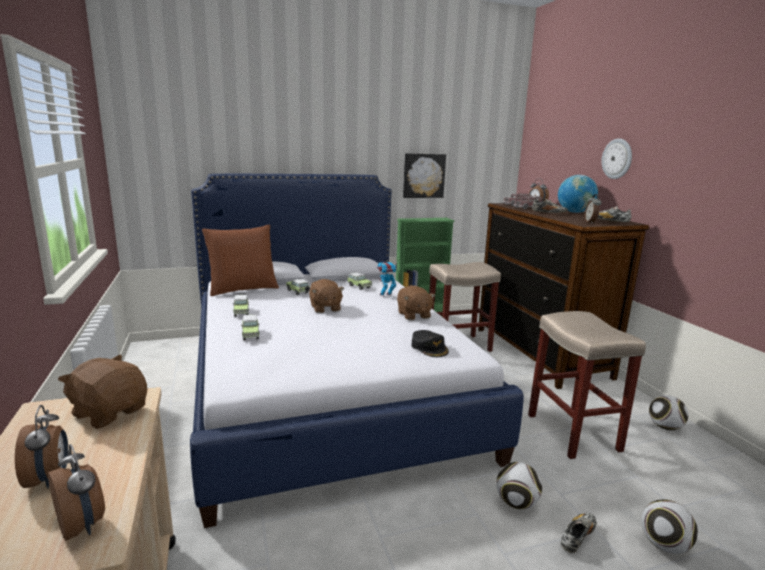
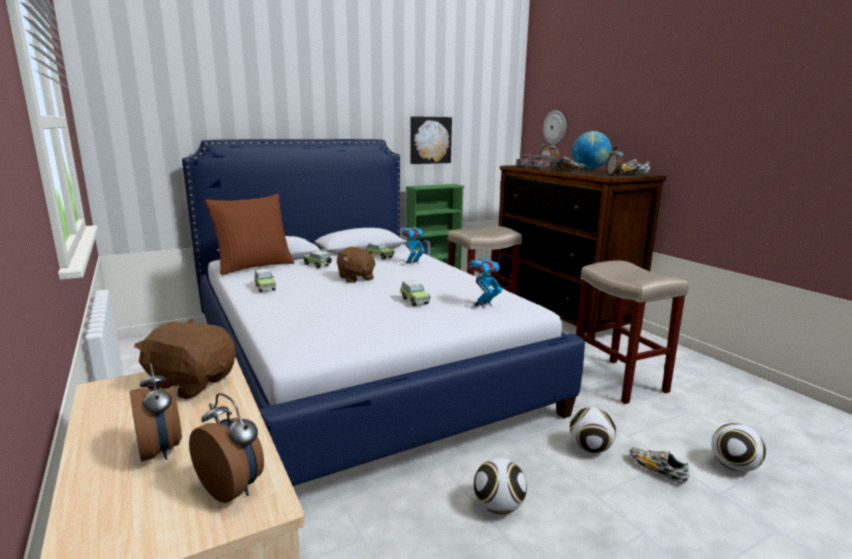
camera: 10 degrees left, 0 degrees up
(250, 334) = (288, 307): toy car -> toy car (414, 300)
(413, 315) = (451, 278): brown plush toy -> none
(429, 348) = (483, 305): black cap -> toy robot
(577, 537) = (656, 471): shoe -> shoe turned 75 degrees counterclockwise
(617, 159) = (628, 113): wall clock -> wall clock (555, 127)
(665, 427) = (698, 367): football -> football (499, 507)

